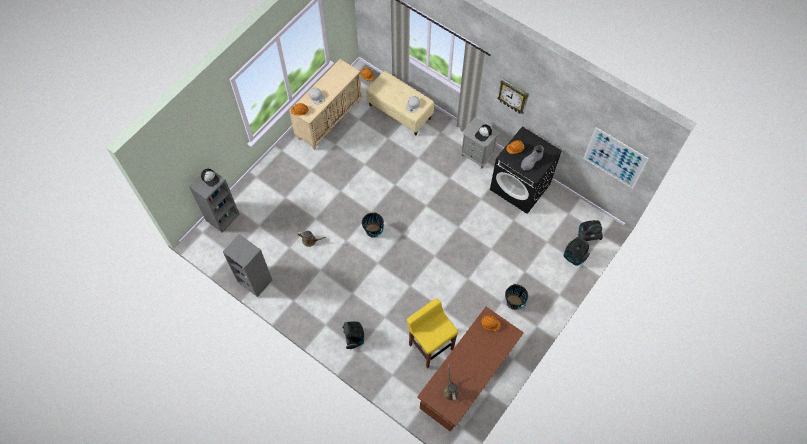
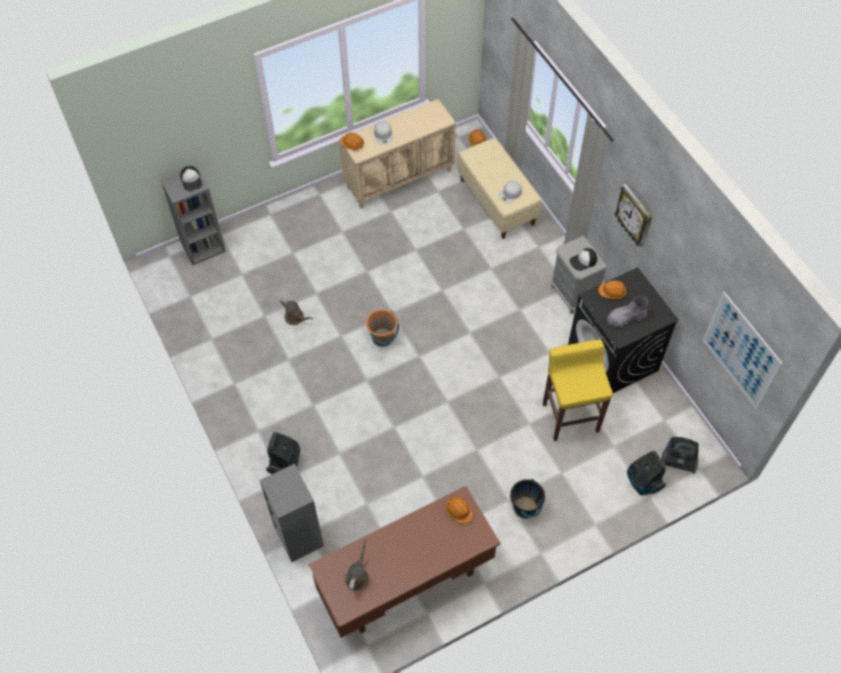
camera: 25 degrees right, 5 degrees down
(254, 281) = (199, 339): grey bookcase -> grey bookcase (298, 536)
(373, 231) = (382, 337): black bucket -> orange bucket
(430, 346) = (380, 517): yellow stool -> yellow stool (570, 416)

